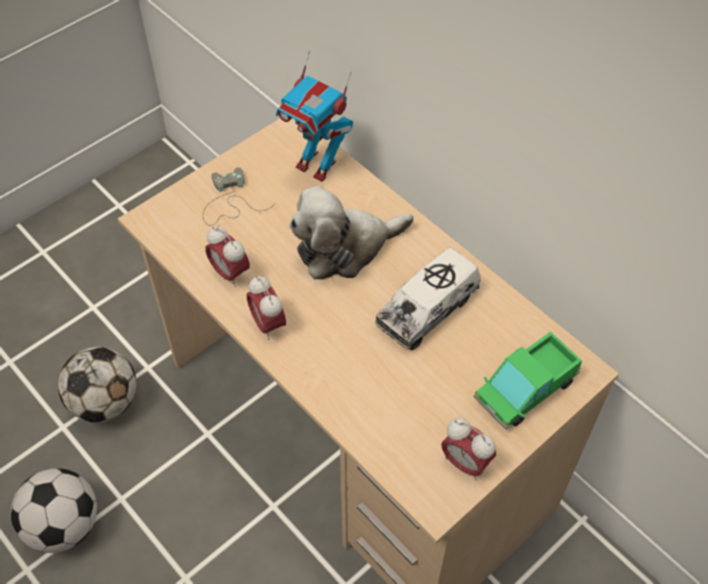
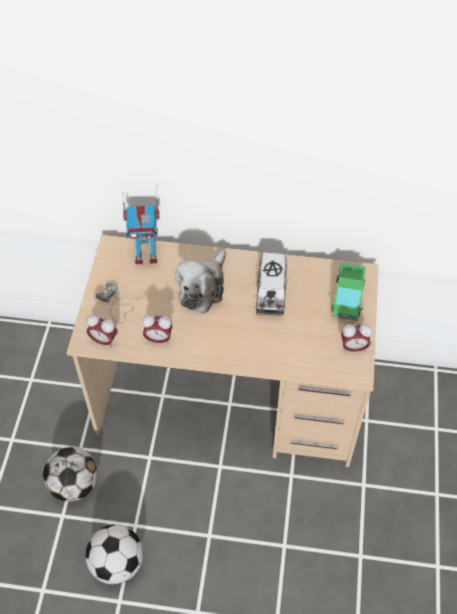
camera: 40 degrees left, 0 degrees up
(268, 324) = (204, 350): alarm clock -> alarm clock (104, 340)

